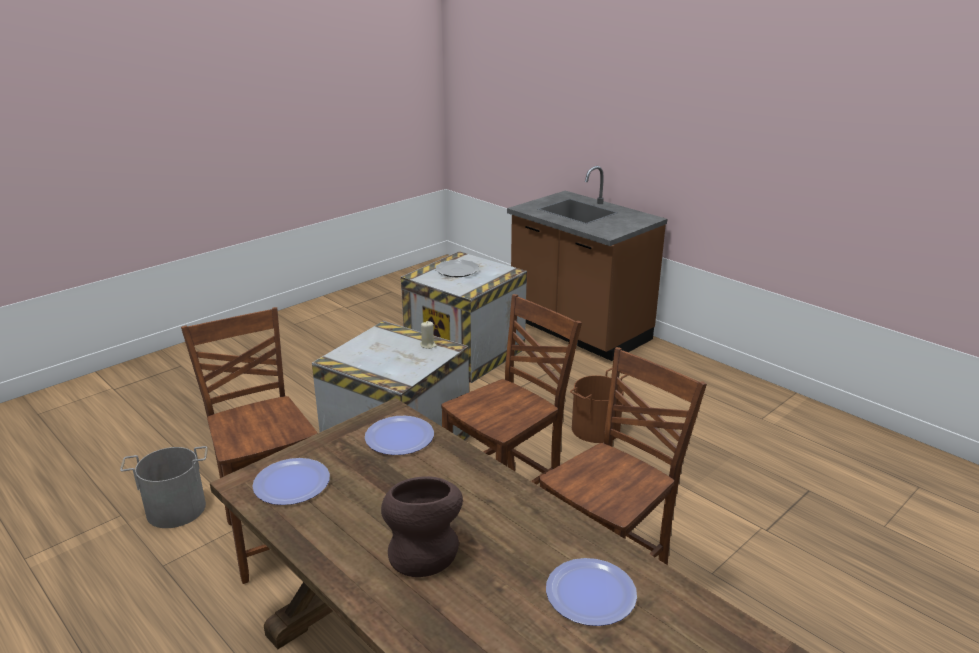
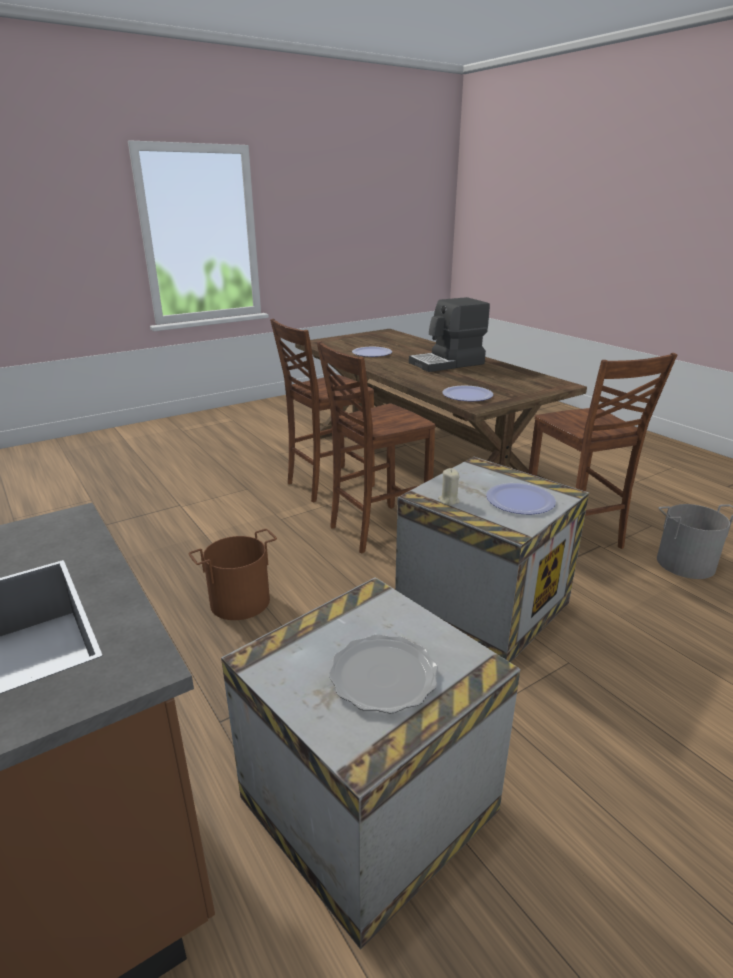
camera: 170 degrees left, 0 degrees up
(291, 483) = (532, 383): plate -> plate (520, 500)
(422, 551) = (448, 363): brown vase -> coffee machine

